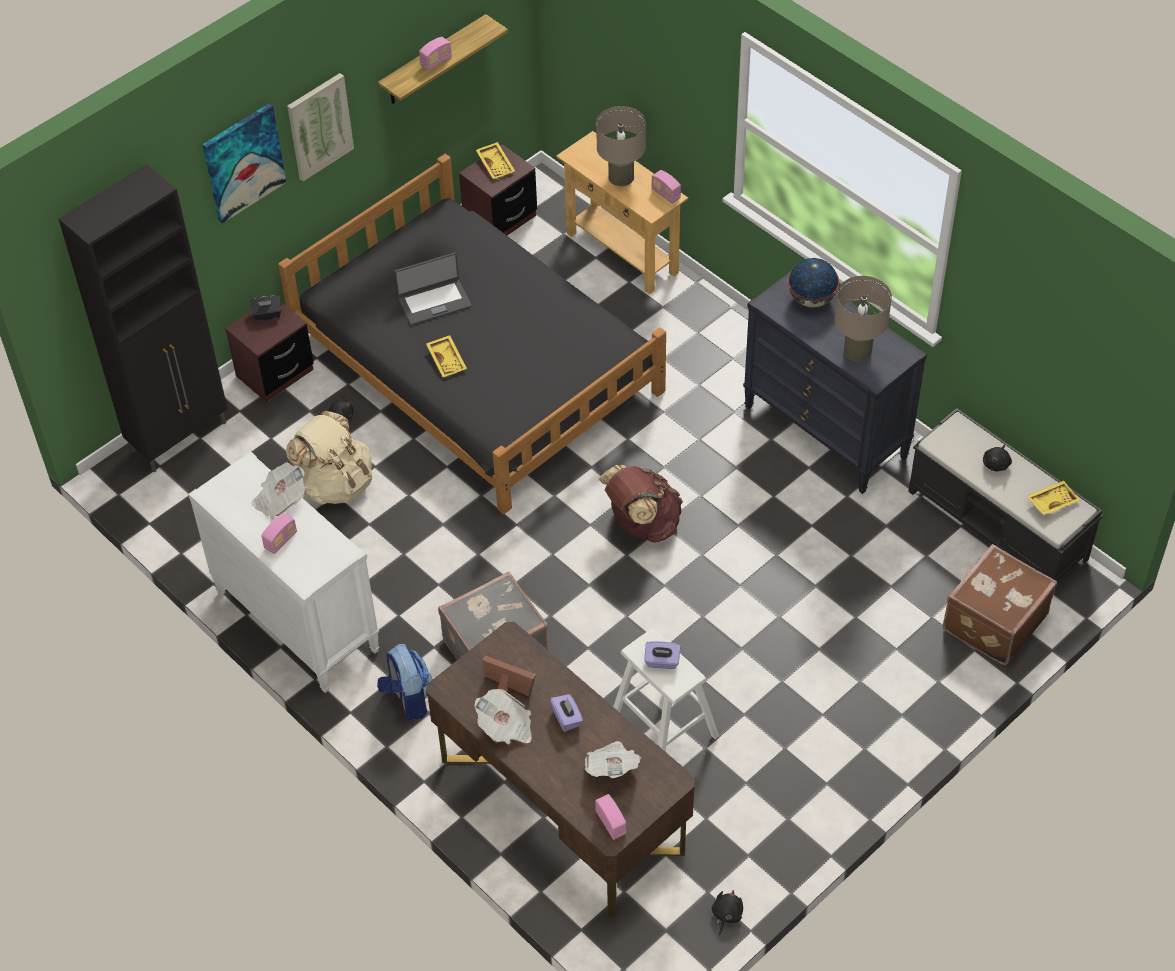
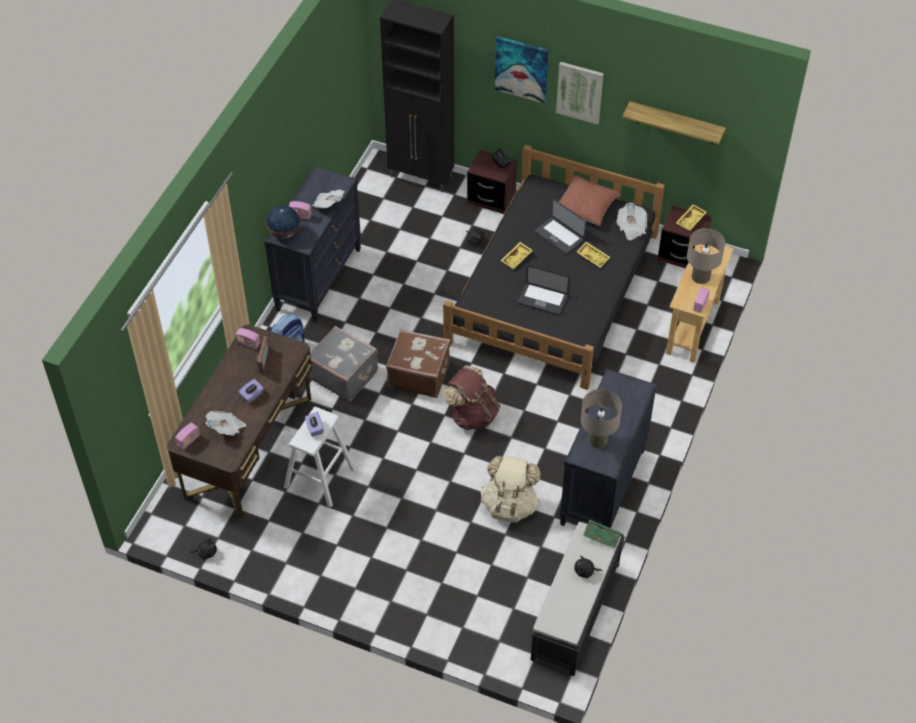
camera: 65 degrees right, 0 degrees up
(296, 621) = (318, 279): white dresser -> black dresser
(336, 483) = (425, 258): beige backpack -> beige backpack (509, 505)
(400, 258) = (586, 206): none -> pillow
(436, 62) = (665, 120): radio -> radio (248, 343)
(505, 727) = (234, 369): newspaper -> newspaper (631, 228)
(535, 358) = (542, 299): none -> laptop
(811, 299) = (629, 400): globe -> globe (284, 233)
(951, 429) = (601, 536): none -> green tray
(992, 621) = (491, 632): brown suitcase -> brown suitcase (418, 374)
(1051, 501) = (569, 613): yellow tray -> yellow tray (593, 257)

